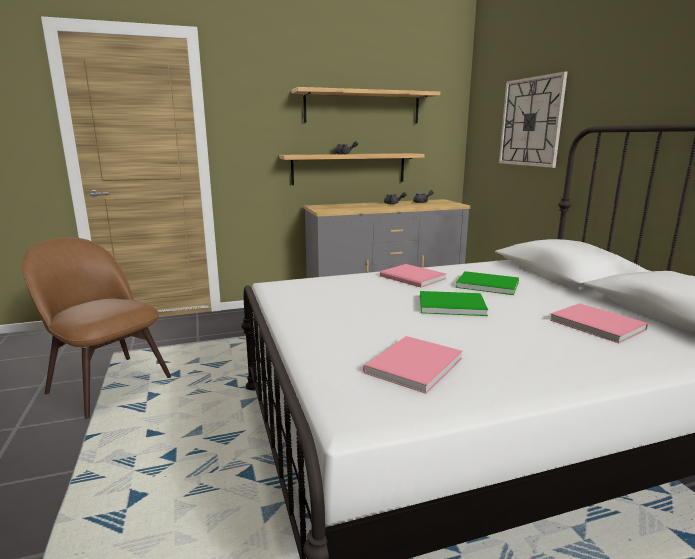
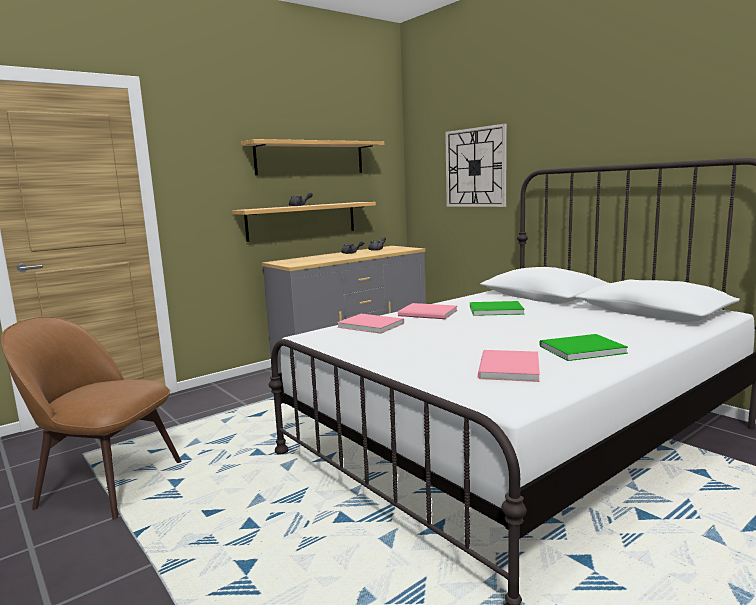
camera: 20 degrees left, 5 degrees down
(449, 305) = (484, 327): green book -> green book (579, 349)
(595, 323) = (602, 323): pink book -> pink book (370, 325)

